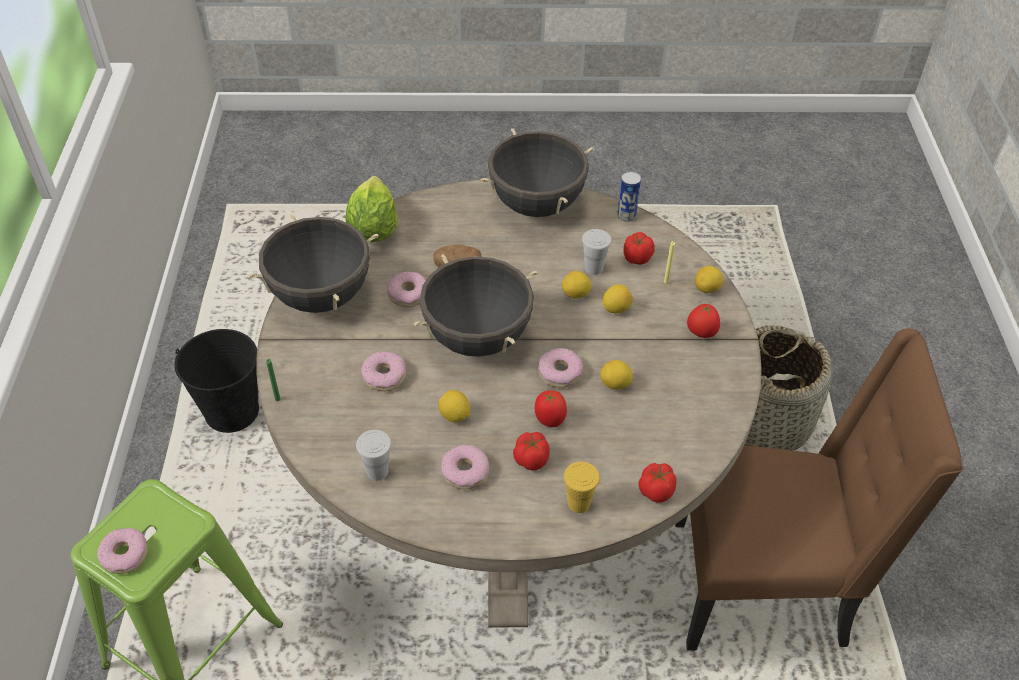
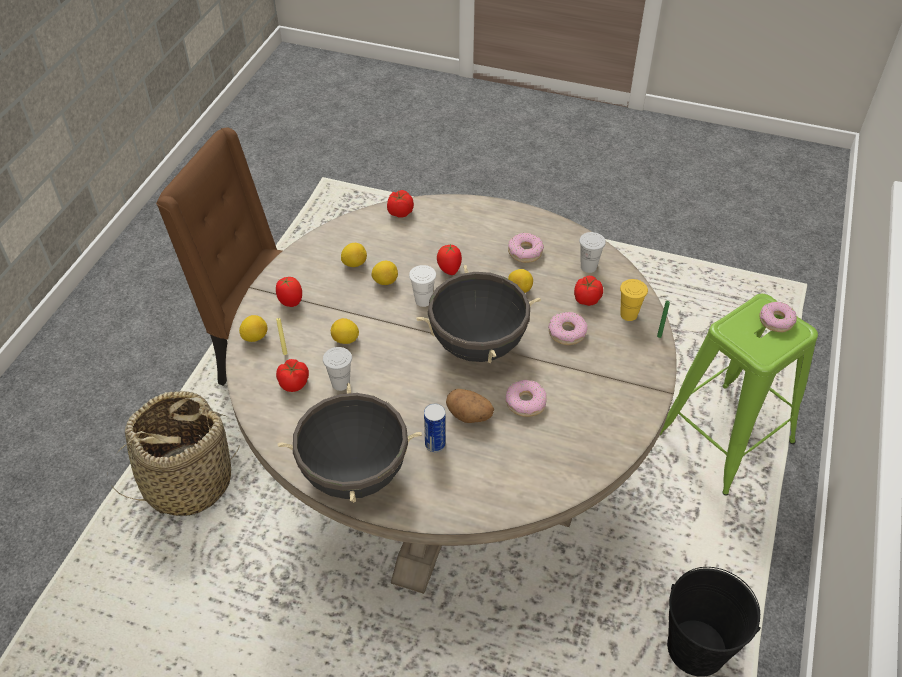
camera: 160 degrees left, 0 degrees up
(321, 296) = (609, 422): black cooking pot -> none
(373, 228) = (541, 490): lettuce -> none
(531, 459) = (474, 249): tomato -> tomato (586, 299)
(559, 372) = (423, 300): donut -> white cup
(576, 294) = (372, 362): lemon -> lemon (354, 263)
(578, 503) = (455, 217): yellow cup -> yellow cup (628, 314)
(626, 216) = (271, 433): can -> can (435, 444)

